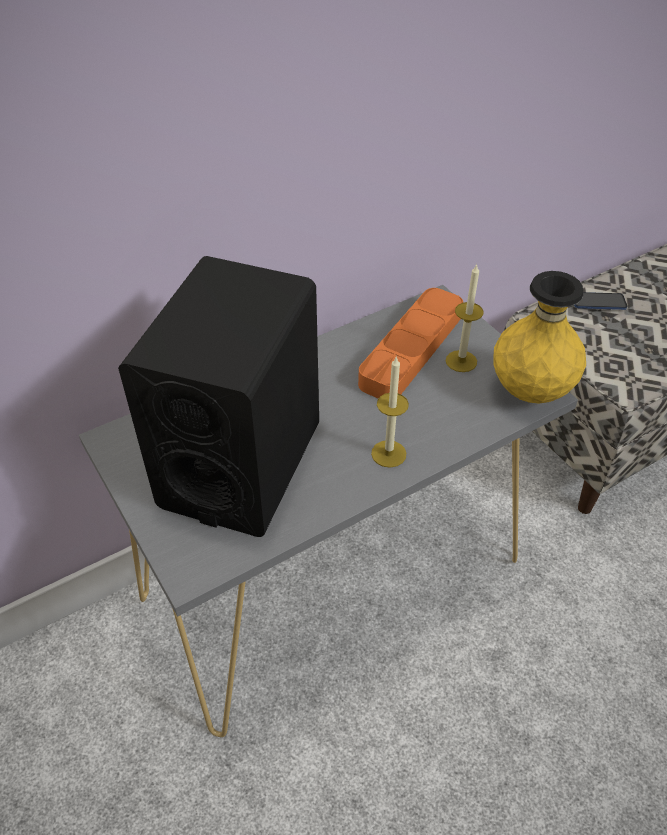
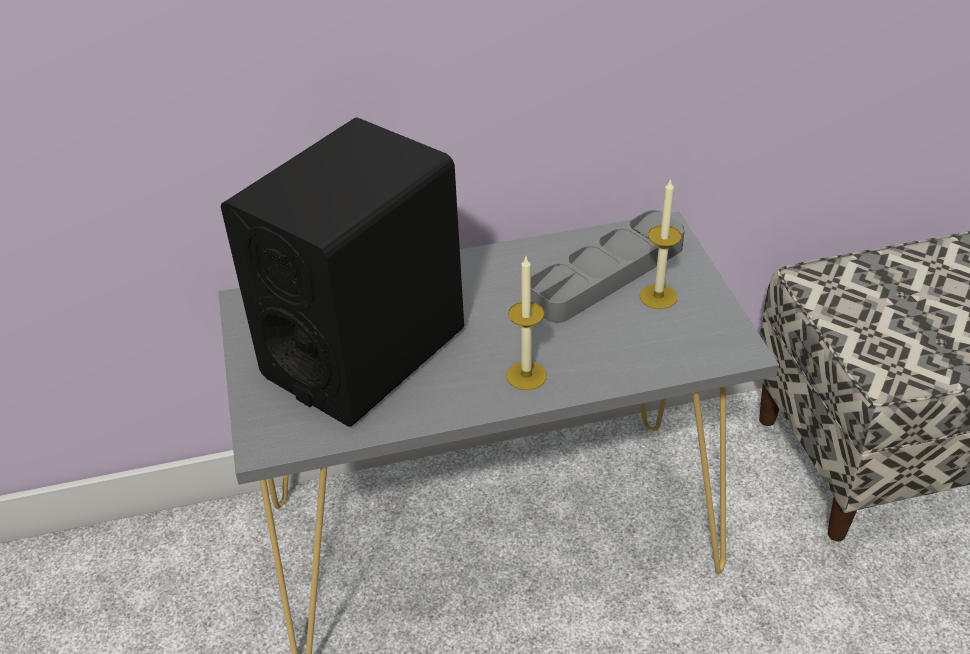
camera: 20 degrees right, 5 degrees down
(411, 349) = (606, 273): orange tray -> grey tray
(530, 392) = (724, 345): yellow vase -> none
(598, 302) = (897, 273): phone -> none

